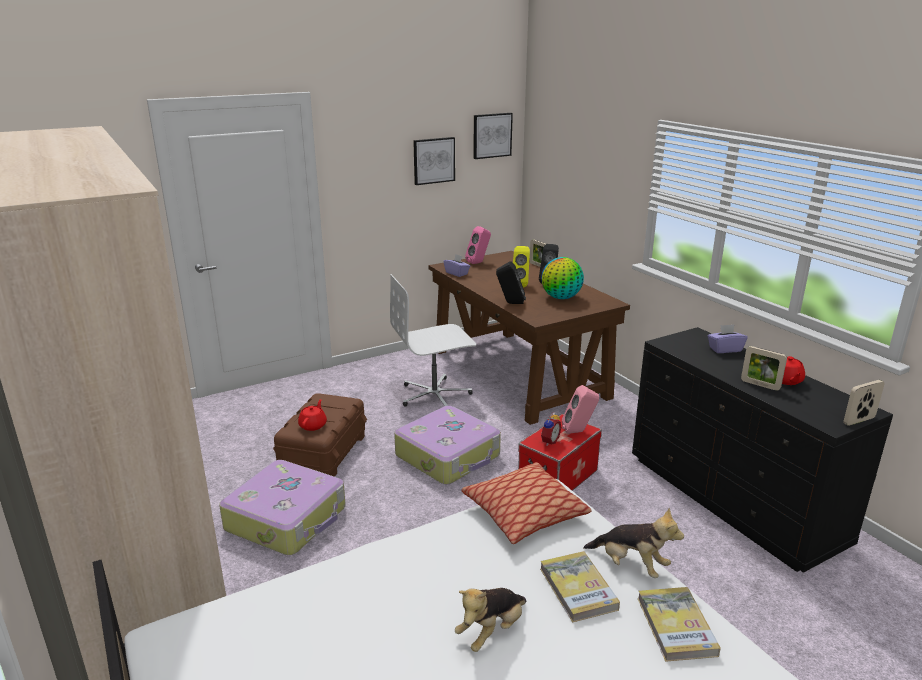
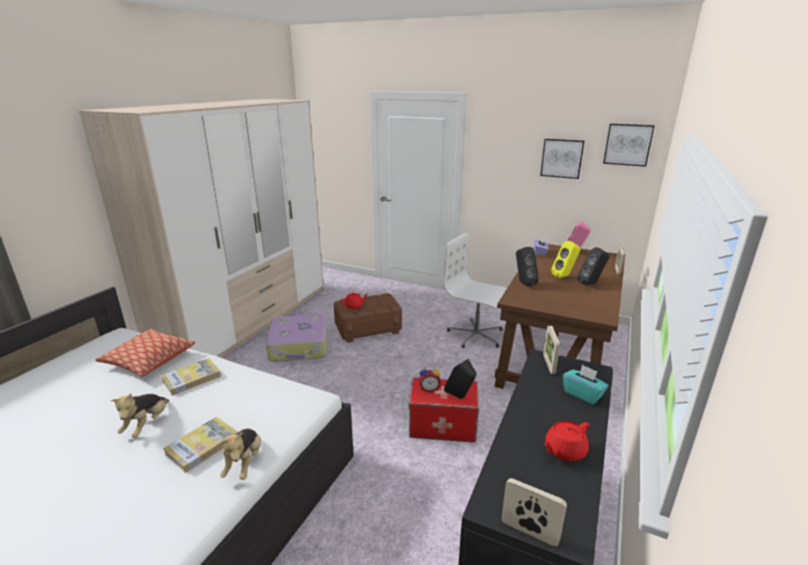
camera: 55 degrees right, 0 degrees up
(449, 456) = (413, 370): suitcase -> none
(491, 631) = (147, 424): plush toy -> plush toy turned 90 degrees counterclockwise
(525, 513) = (279, 396): pillow -> pillow (149, 360)
(561, 298) = (571, 296): globe -> none
(579, 431) = (460, 398): pink speaker -> black speaker
(676, 626) = (176, 509): book -> book (191, 378)
(725, 349) = (582, 394): purple tissue box -> turquoise tissue box
(760, 385) = (527, 434): picture frame -> picture frame (549, 364)

